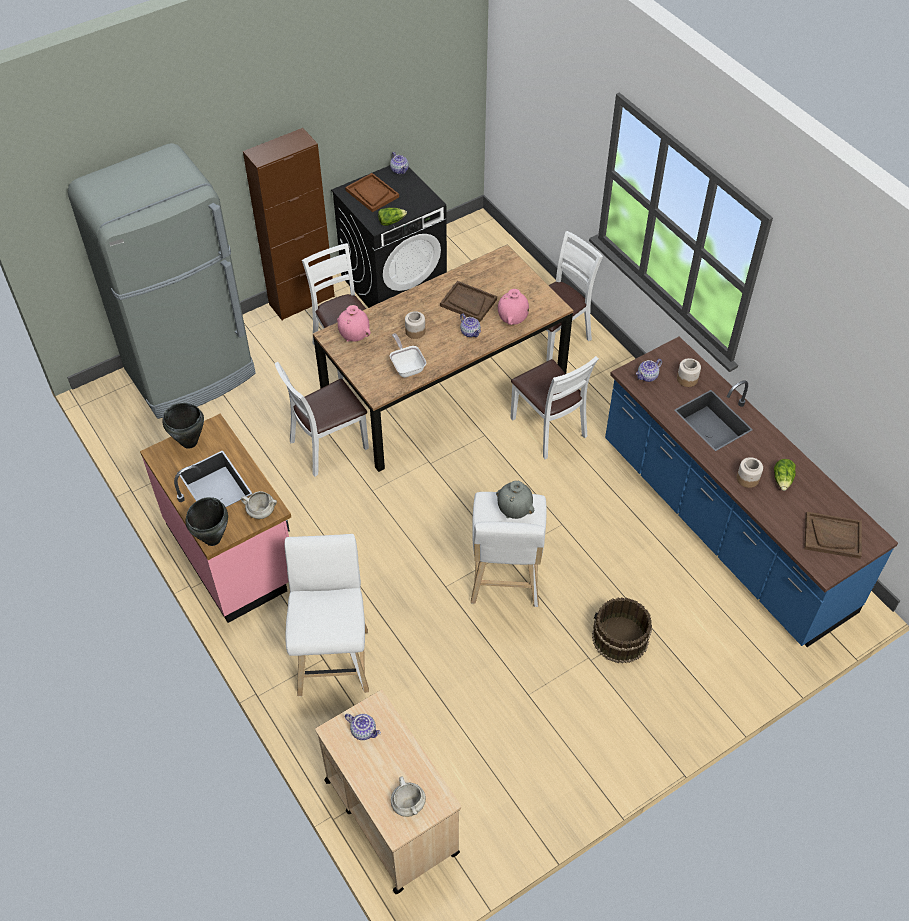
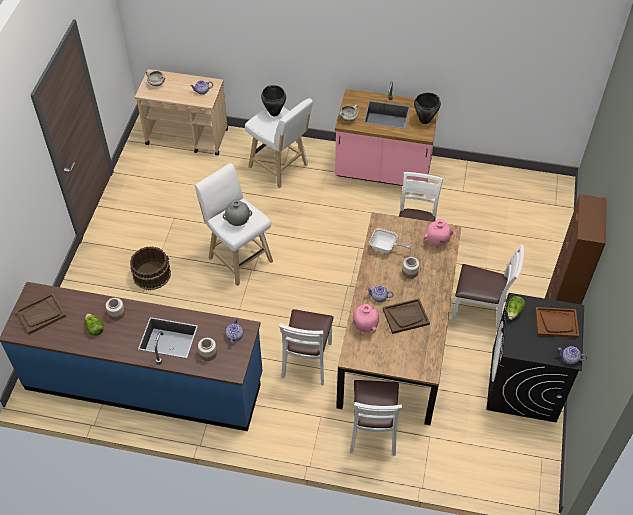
camera: 135 degrees right, 0 degrees up
(191, 373) = (537, 230): grey fridge -> none
(213, 539) = (352, 95): black cooking pot -> black cooking pot (274, 113)
(548, 428) = (307, 361): white chair -> white chair turned 90 degrees counterclockwise

